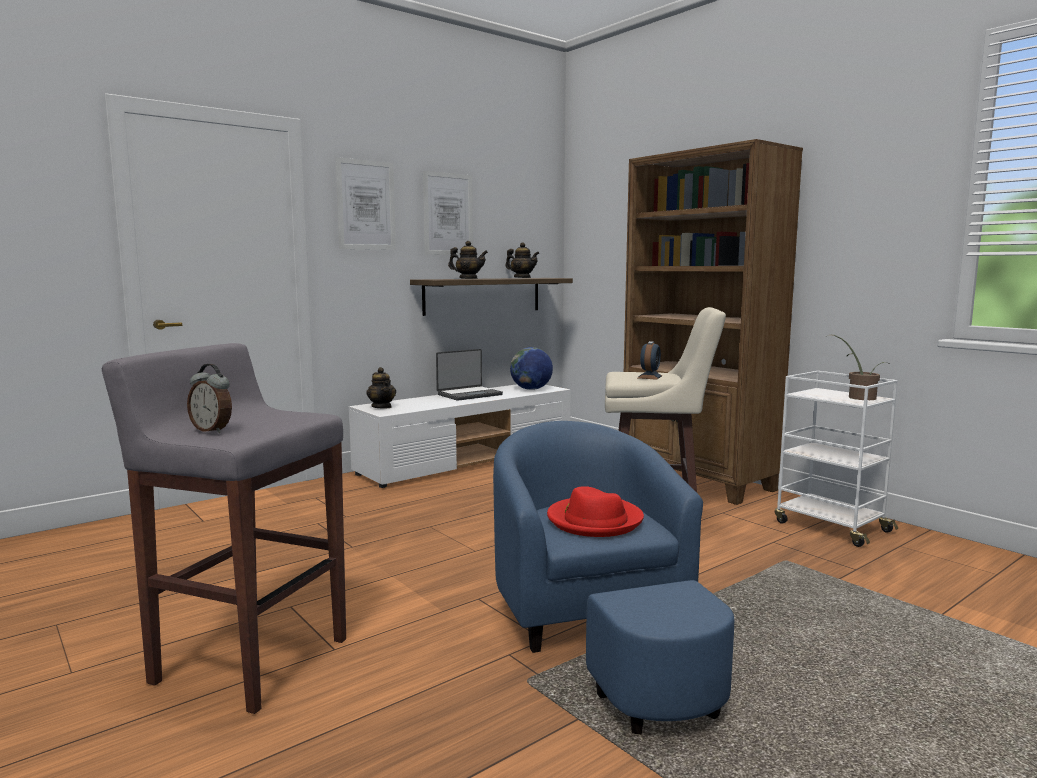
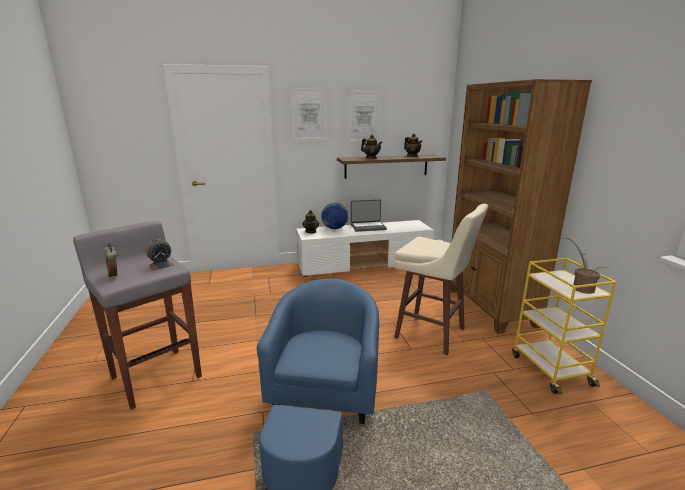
camera: 25 degrees right, 10 degrees up
(531, 389) = (409, 226): globe -> globe (334, 228)
(594, 521) = (323, 350): red hat -> none
(649, 377) = (429, 248): alarm clock -> alarm clock (161, 265)
(830, 526) = (550, 369): white cart -> yellow cart

